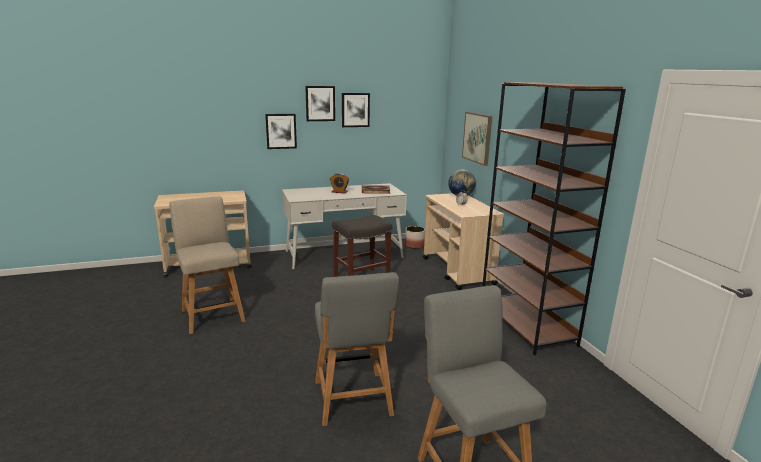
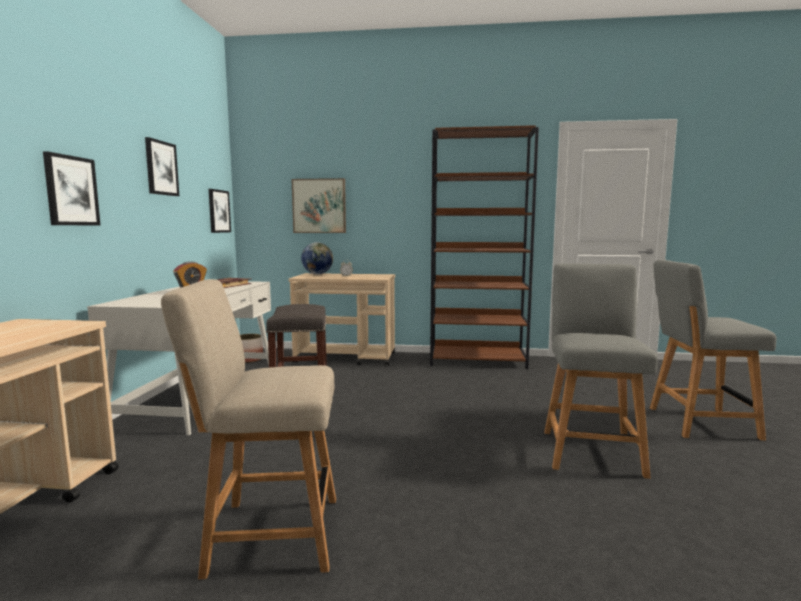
camera: 65 degrees left, 10 degrees down
(320, 103) = (121, 149): picture -> picture (218, 211)
(353, 401) = (590, 450): grey chair -> grey chair turned 90 degrees counterclockwise

